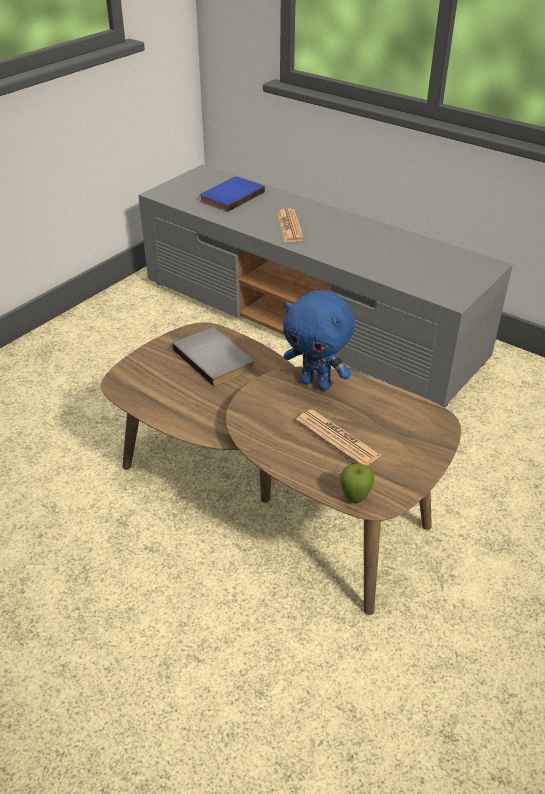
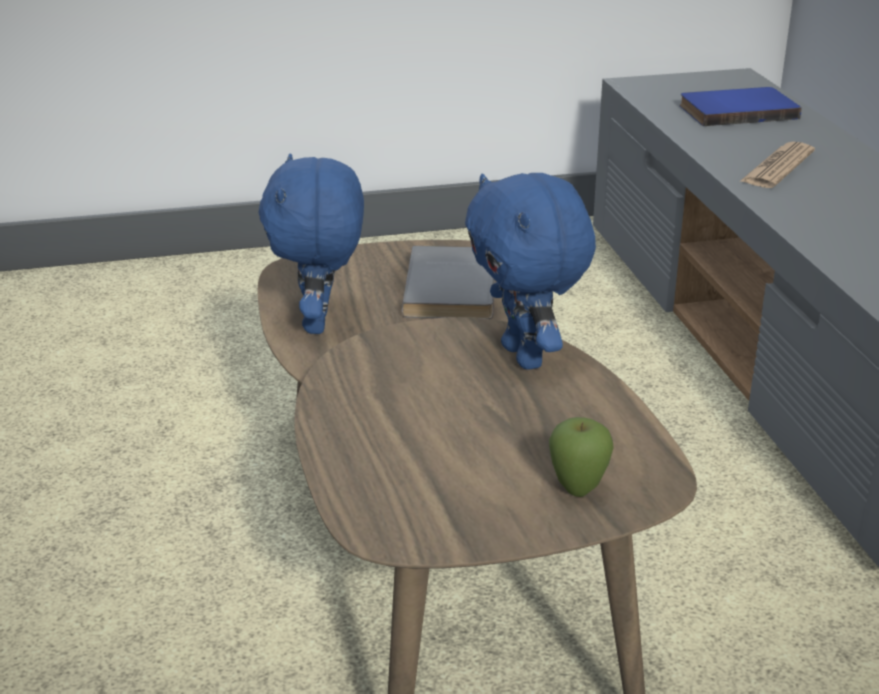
camera: 40 degrees right, 10 degrees down
(179, 410) = (320, 323): none -> blue plush toy
(337, 438) = (452, 431): newspaper -> none
(355, 499) = (360, 511): apple -> apple (577, 490)

